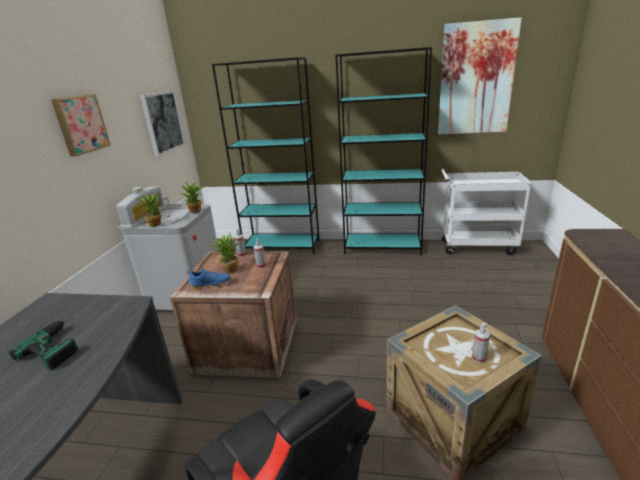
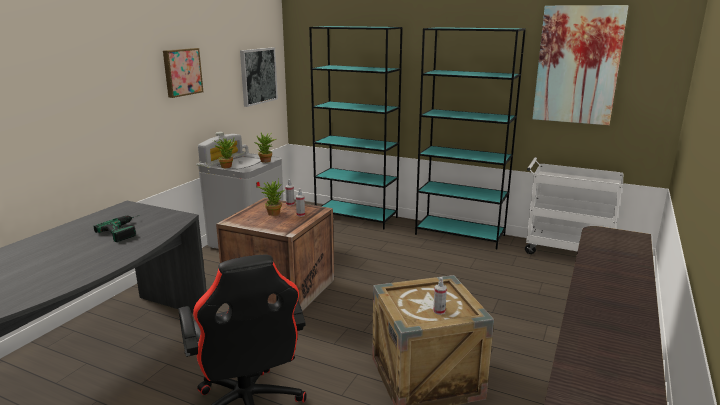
camera: 15 degrees right, 5 degrees down
(210, 284) = (252, 220): blue shoe -> none

